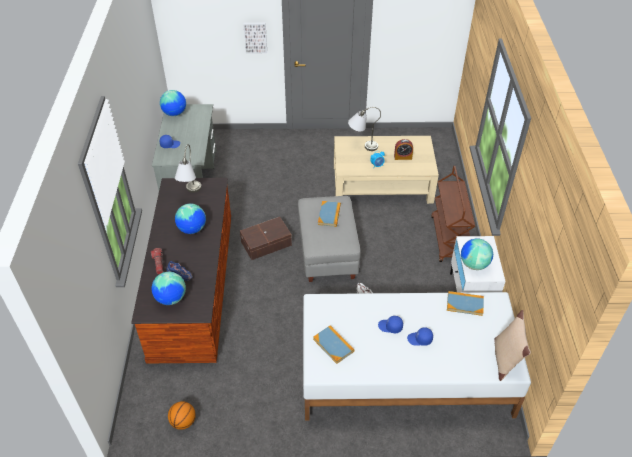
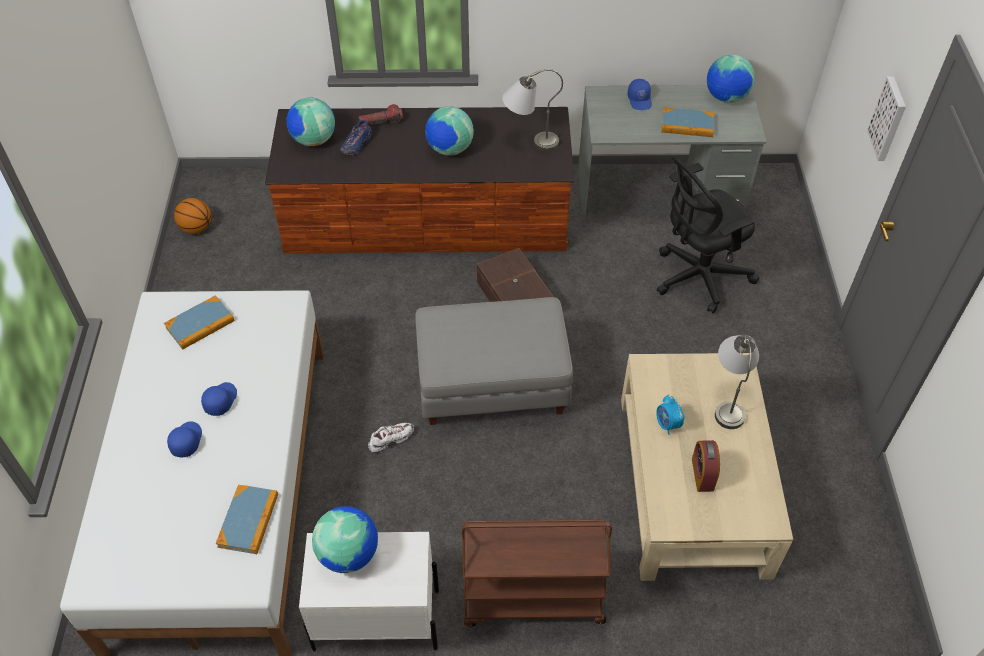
camera: 90 degrees right, 5 degrees up
(256, 171) = (697, 277): none -> black office chair
(329, 215) = (511, 337): book -> book (687, 125)
(505, 359) = (115, 570): beige pillow -> none

